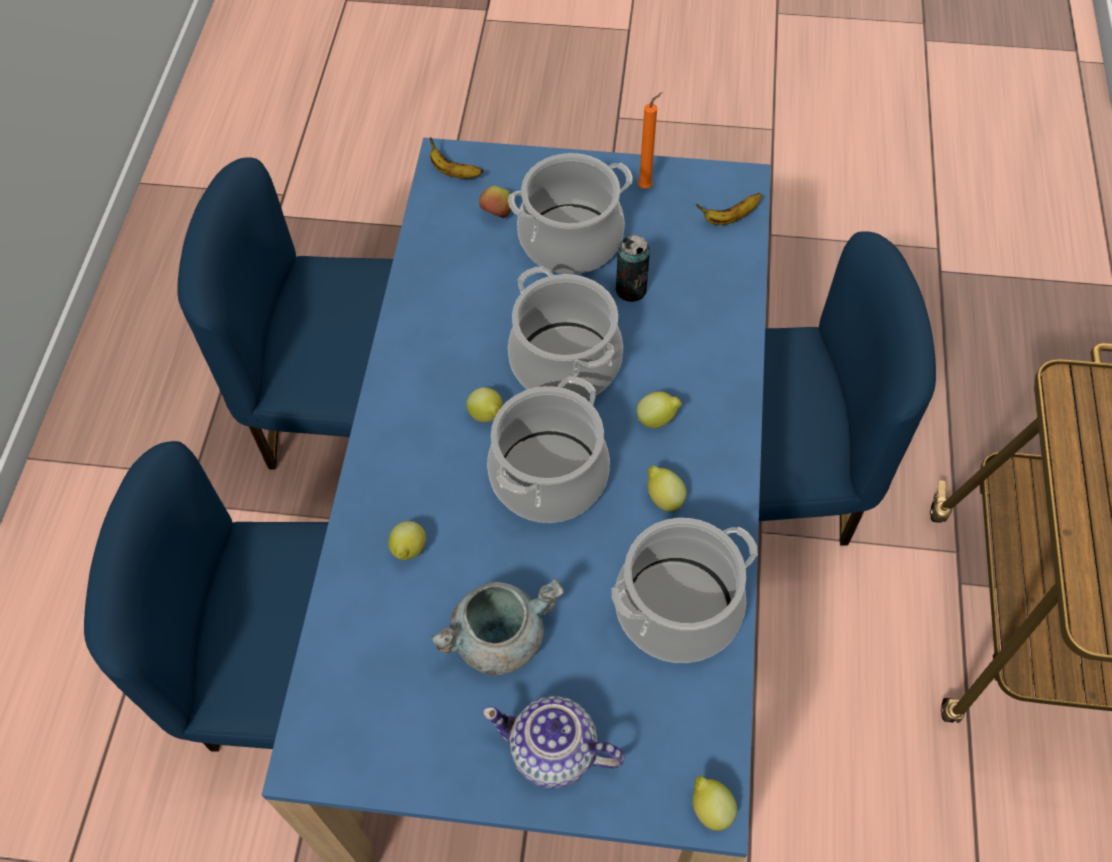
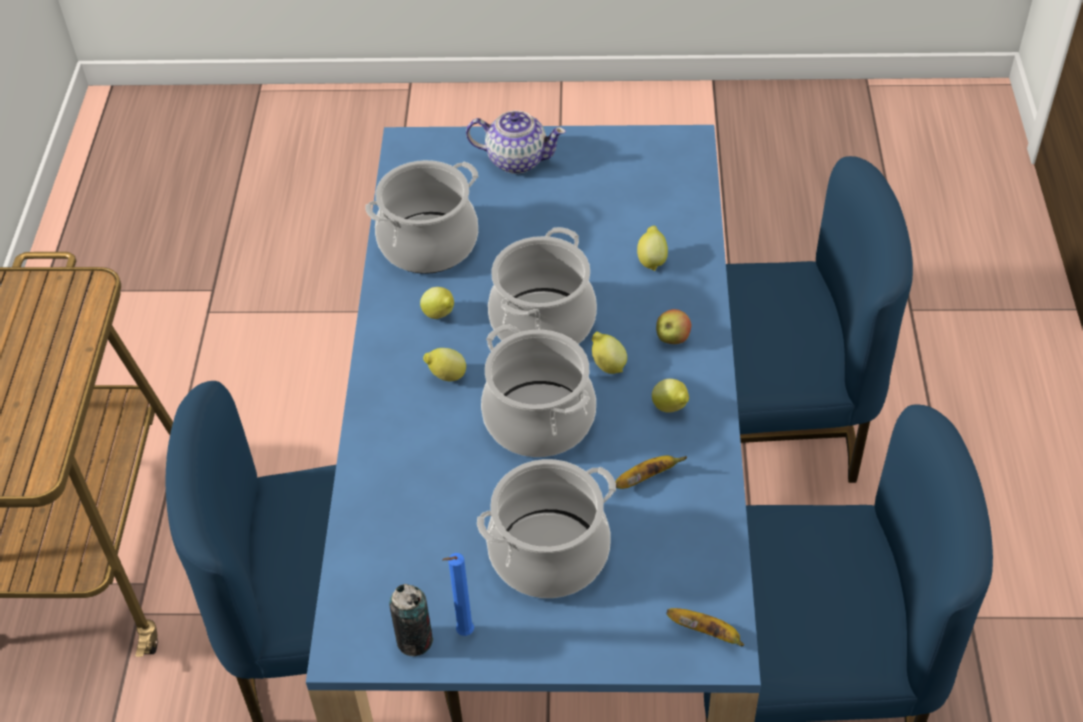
camera: 175 degrees right, 10 degrees down
(497, 214) = (640, 579): apple -> apple (672, 339)
(499, 637) = (566, 215): grey cooking pot -> none
(631, 290) = (477, 500): can -> can (414, 640)
(647, 186) = (463, 633): orange candle -> blue candle
(710, 808) = (407, 143): lemon -> lemon (671, 408)
(730, 218) = (363, 598): banana -> banana (645, 478)

